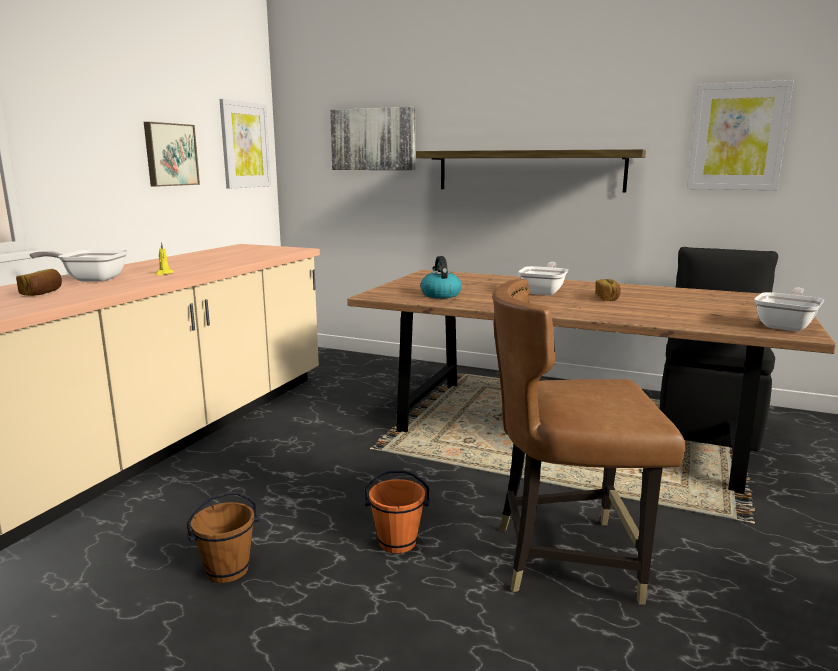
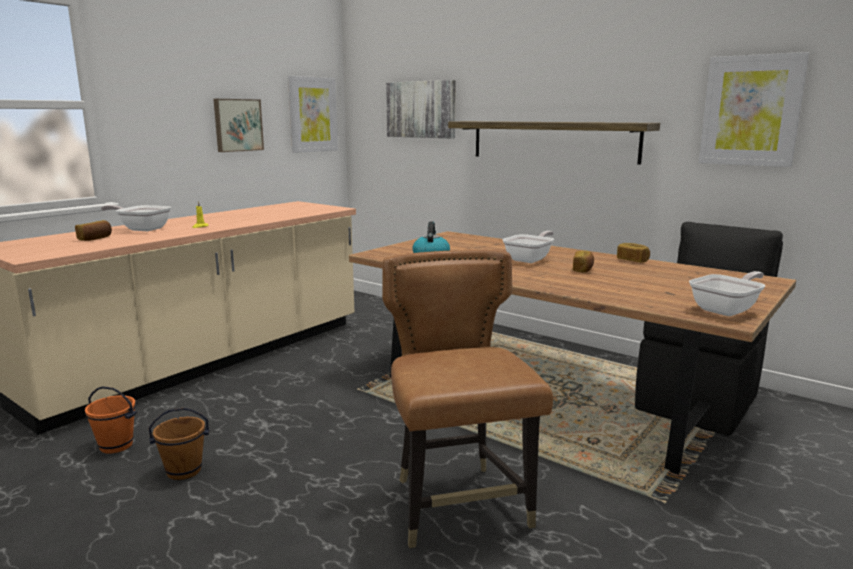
camera: 15 degrees right, 0 degrees up
(397, 542) = (326, 469): orange bucket -> orange bucket (116, 445)
(566, 558) = (458, 505): brown chair -> brown chair turned 60 degrees clockwise
(639, 287) = (632, 260): none -> bread

